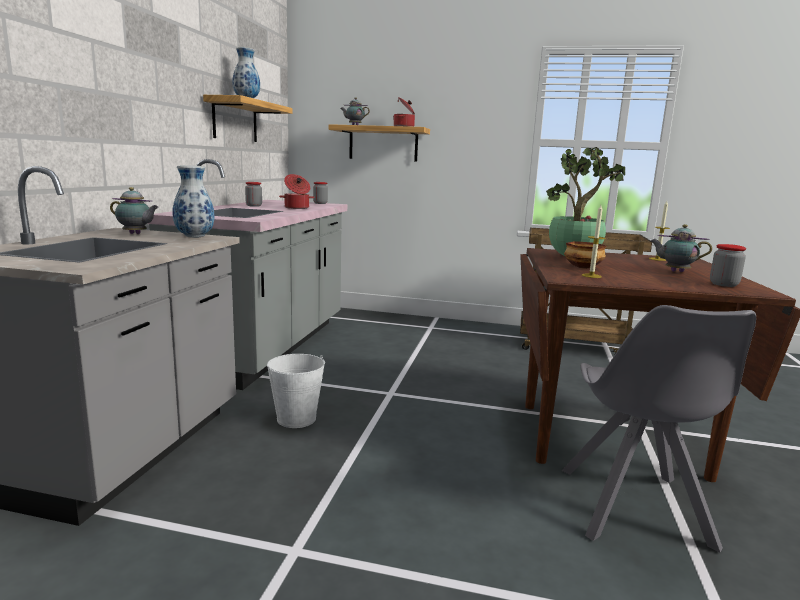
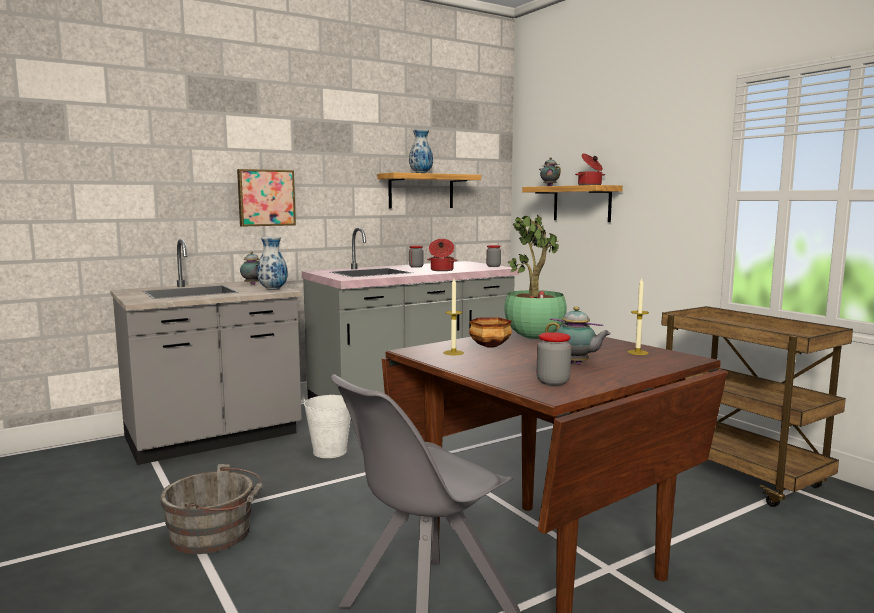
camera: 45 degrees right, 5 degrees down
(104, 111) = (266, 197): none -> picture
(366, 546) = (215, 534): none -> grey bucket
(675, 271) = (576, 364): teapot -> teapot turned 150 degrees clockwise

